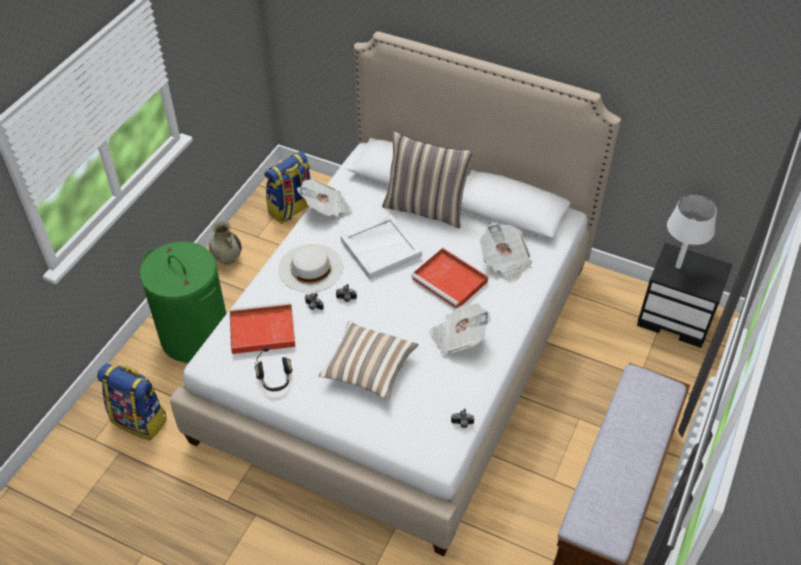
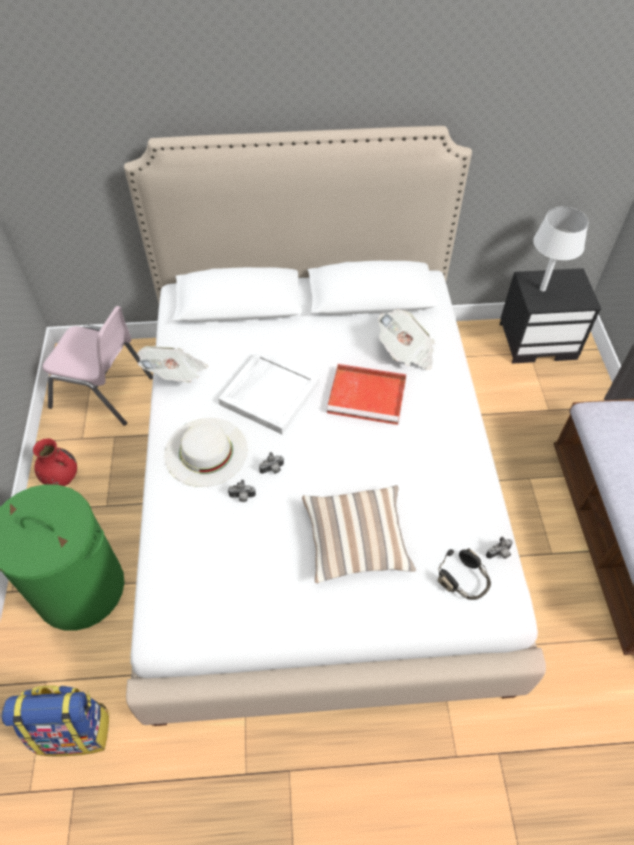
camera: 30 degrees left, 5 degrees up
(227, 257) = (61, 478): beige vase -> red vase
(261, 331) = (200, 558): red tray -> none
(275, 379) = (258, 612): black headphones -> black headphones (464, 581)
(291, 209) = (102, 392): backpack -> pink chair
(426, 208) = (285, 329): pillow -> none
(458, 338) = (422, 456): newspaper -> none

